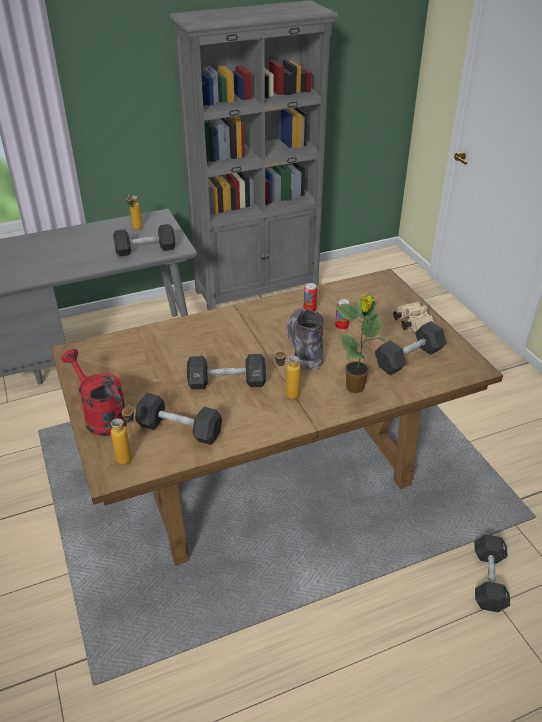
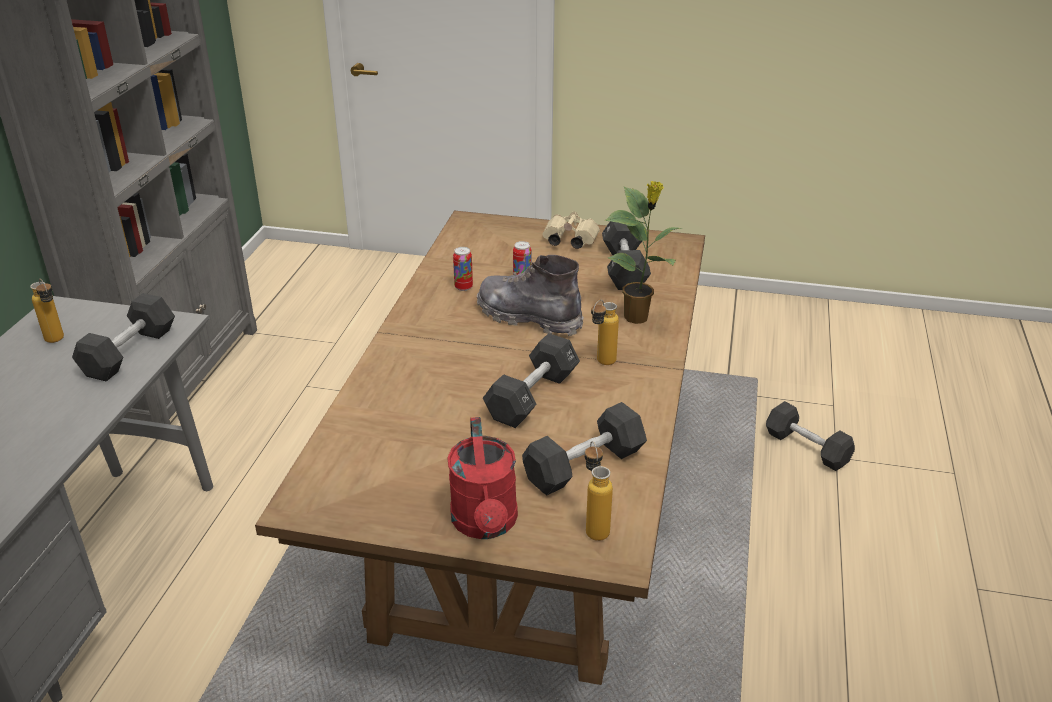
camera: 55 degrees left, 5 degrees down
(101, 416) = (486, 525): red watering can -> red watering can turned 90 degrees counterclockwise

